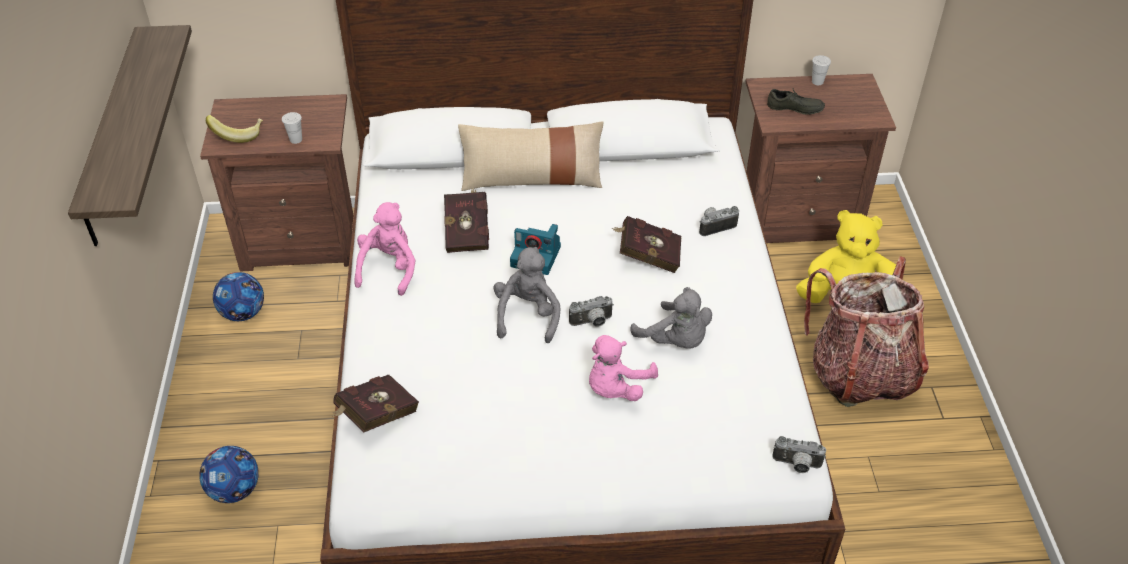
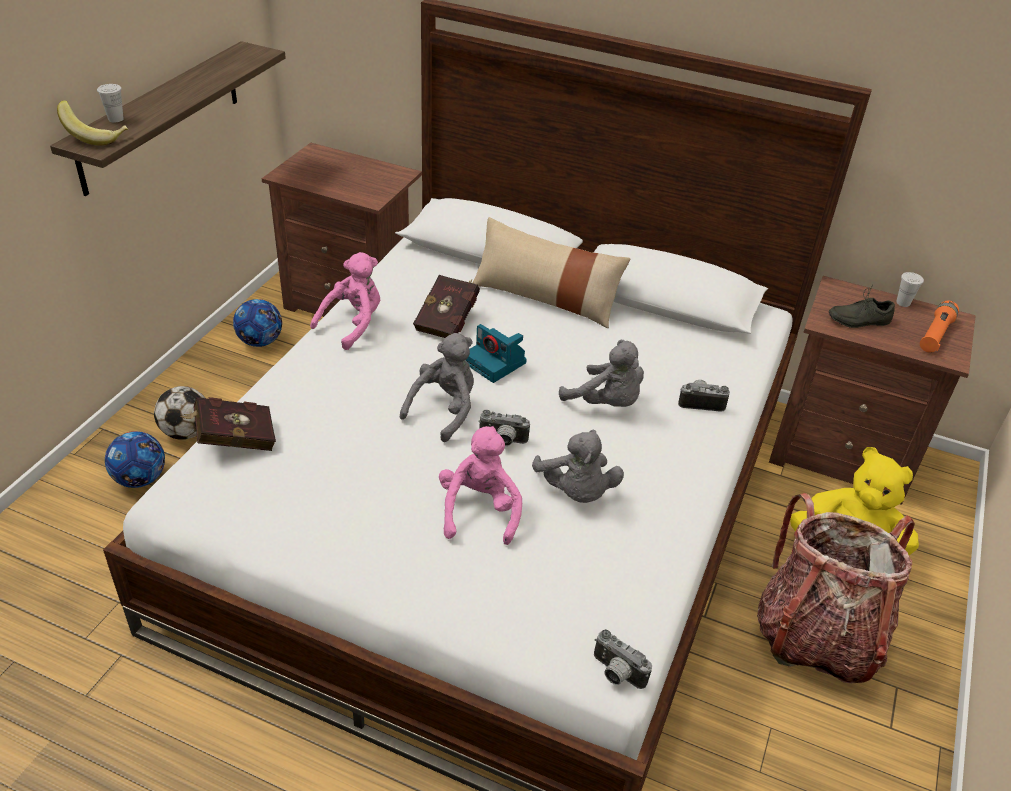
camera: 25 degrees right, 5 degrees down
(238, 135) = (305, 173): banana -> banana (96, 137)
(242, 429) = (186, 432): none -> football
(296, 139) = (348, 191): white cup -> white cup (115, 119)
(616, 387) = (479, 510): pink plush toy -> pink plush toy turned 120 degrees clockwise
(646, 256) = (606, 403): red book -> grey plush toy
(794, 109) = (858, 319): grey shoe -> grey shoe turned 135 degrees clockwise
(855, 102) = (935, 334): none -> orange flashlight

